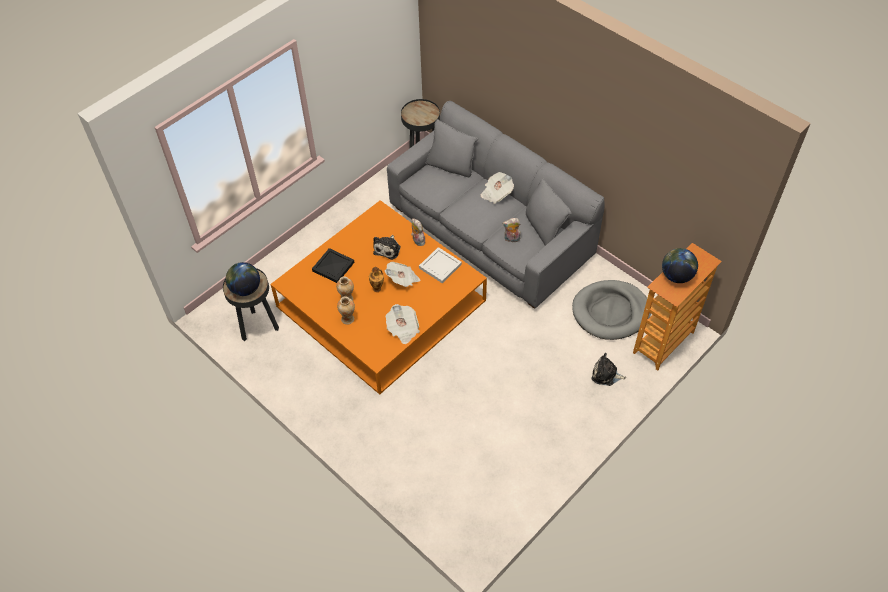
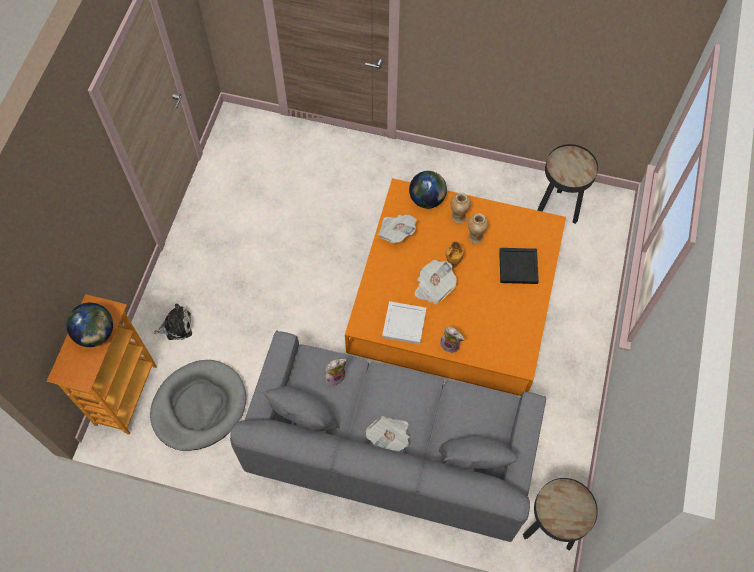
camera: 150 degrees right, 10 degrees up
(245, 289) = (568, 163): globe -> globe (427, 199)
(388, 249) = (476, 317): plush toy -> none

